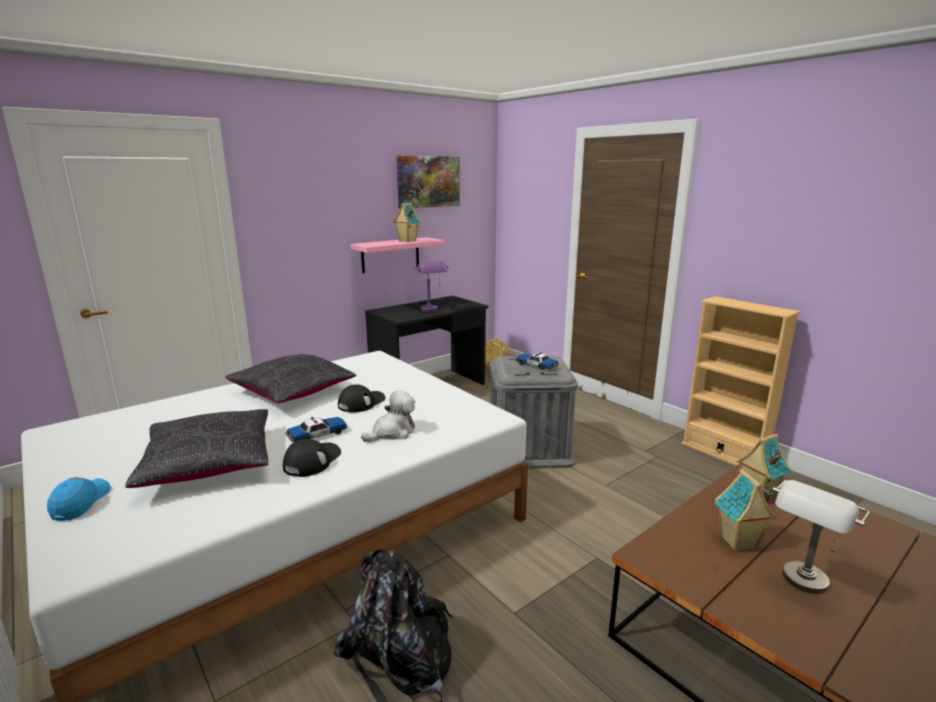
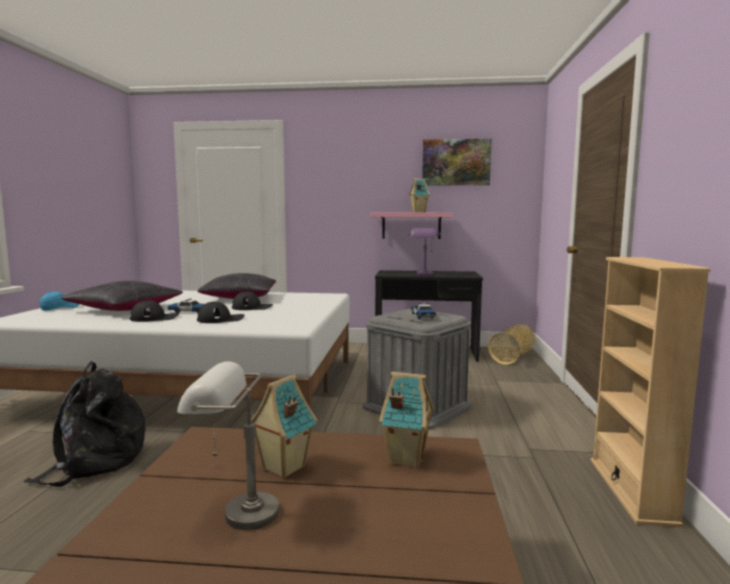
camera: 45 degrees right, 10 degrees down
(392, 432) = (221, 319): plush toy -> black cap

